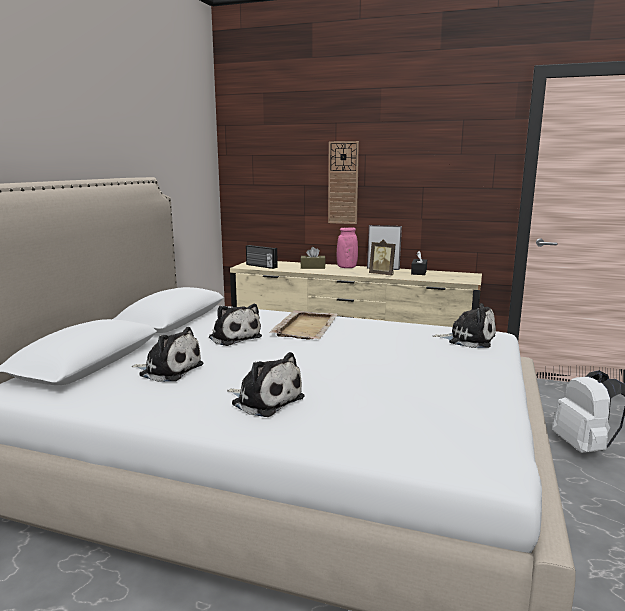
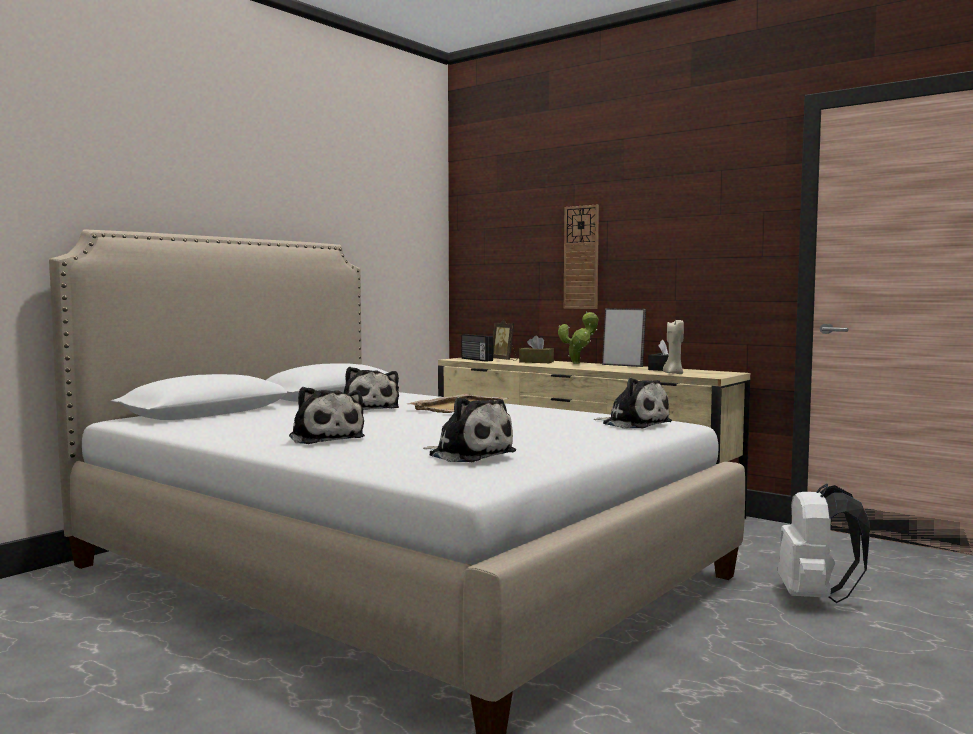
camera: 20 degrees right, 10 degrees down
(169, 370) = (270, 420): plush toy -> plush toy (469, 454)
(347, 267) = (578, 363): pink vase -> potted plant
(382, 274) = (610, 368): picture frame -> picture frame (504, 360)
(437, 279) = (673, 373): none -> beige candle

